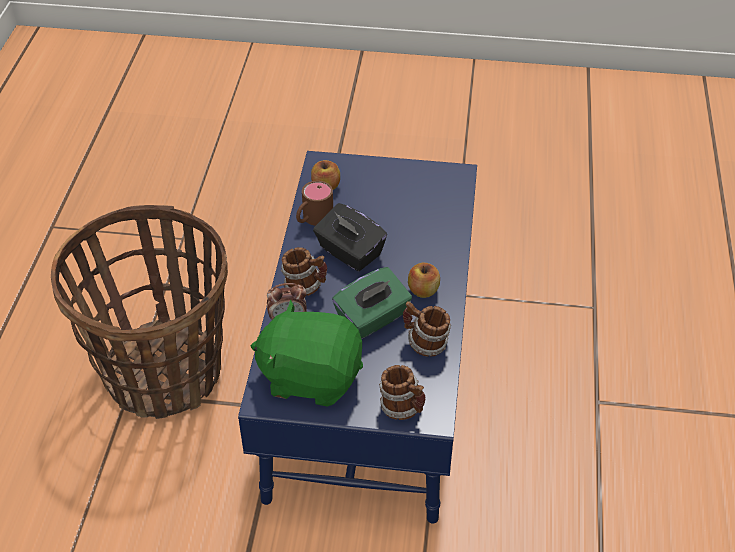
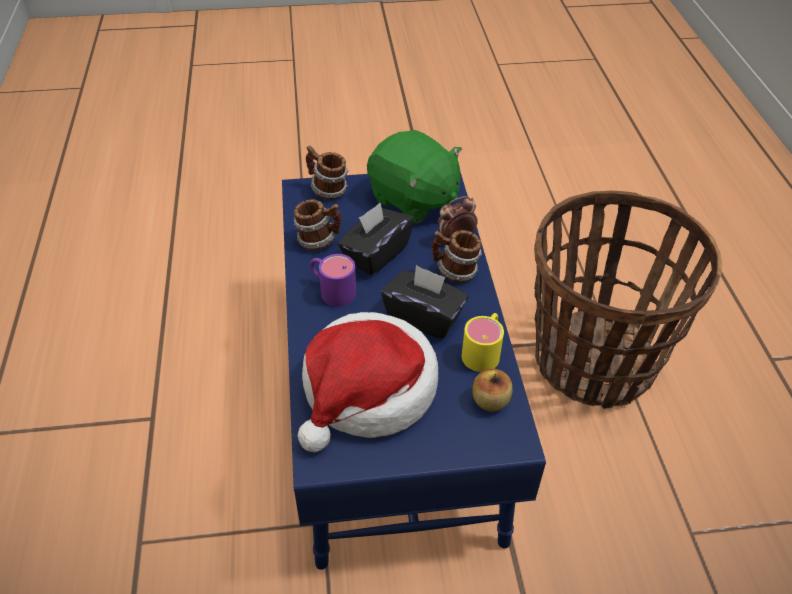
camera: 165 degrees right, 0 degrees up
(311, 376) = (413, 199): green plush toy -> green plush toy turned 45 degrees clockwise
(313, 219) = (484, 350): brown mug -> yellow mug
(372, 318) = (375, 254): green tissue box -> black tissue box
(413, 207) = (367, 391): none -> hat
(423, 290) = (332, 289): apple -> purple mug

